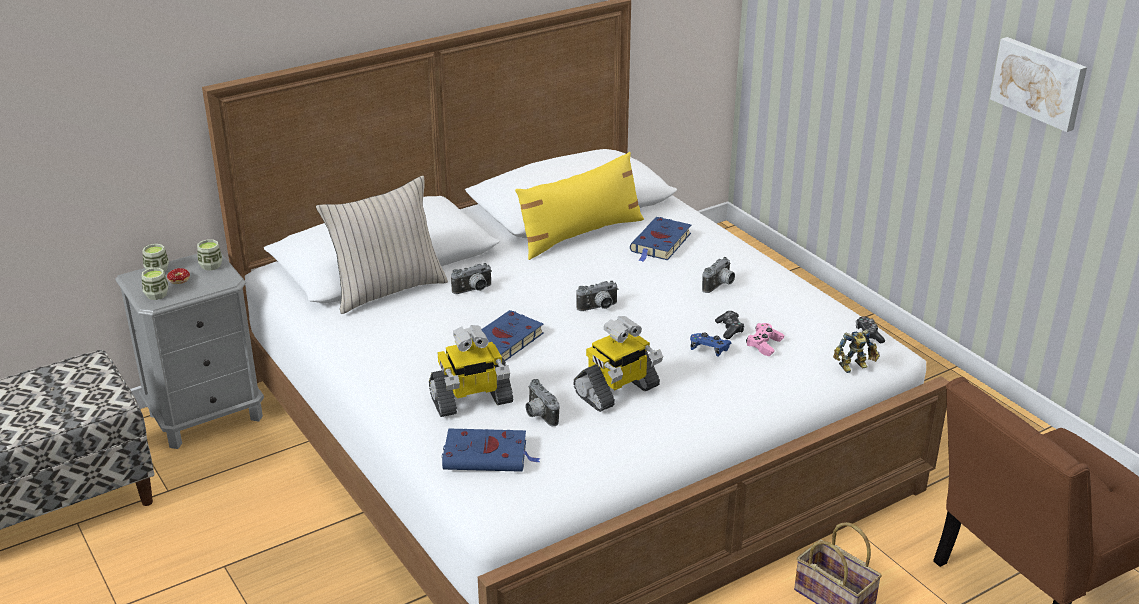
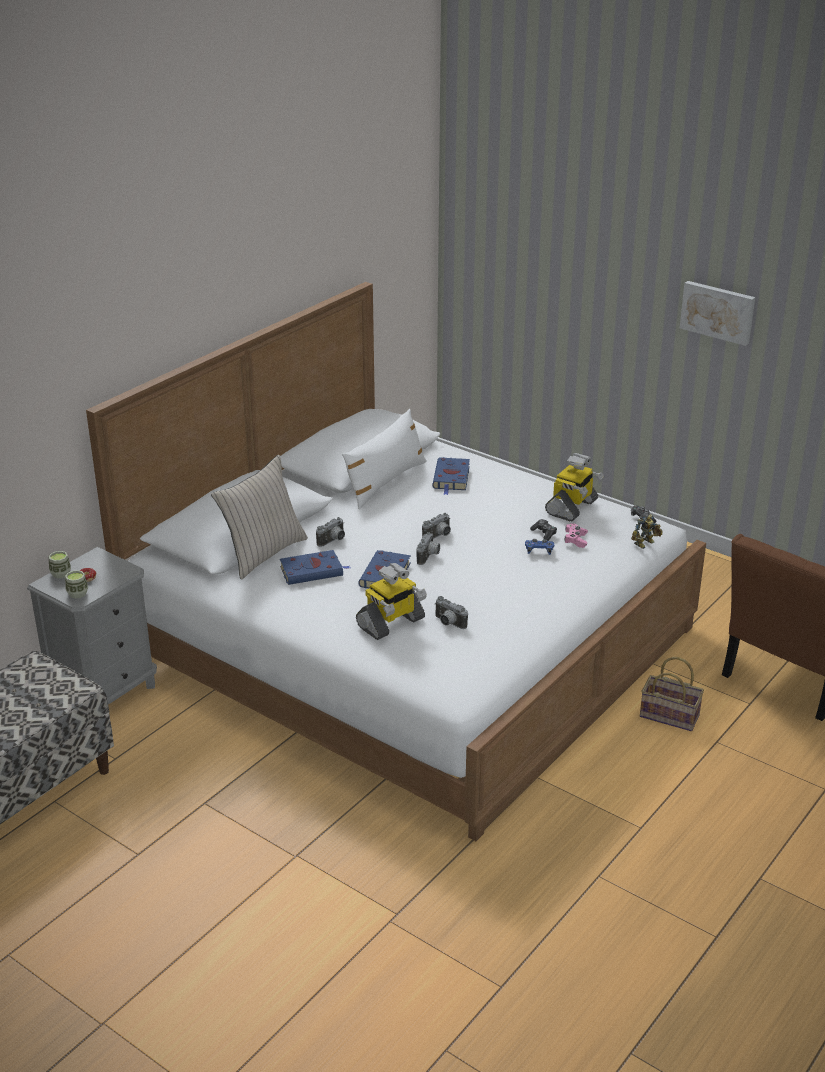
camera: 20 degrees left, 0 degrees up
(211, 265) = (105, 561): cup -> none
(488, 455) = (431, 659): blue book -> blue book (313, 571)
(580, 234) = (385, 482): yellow pillow -> white pillow
(617, 391) = (493, 594): toy robot -> toy robot (572, 507)
(720, 286) = (516, 502): camera -> camera (429, 557)

